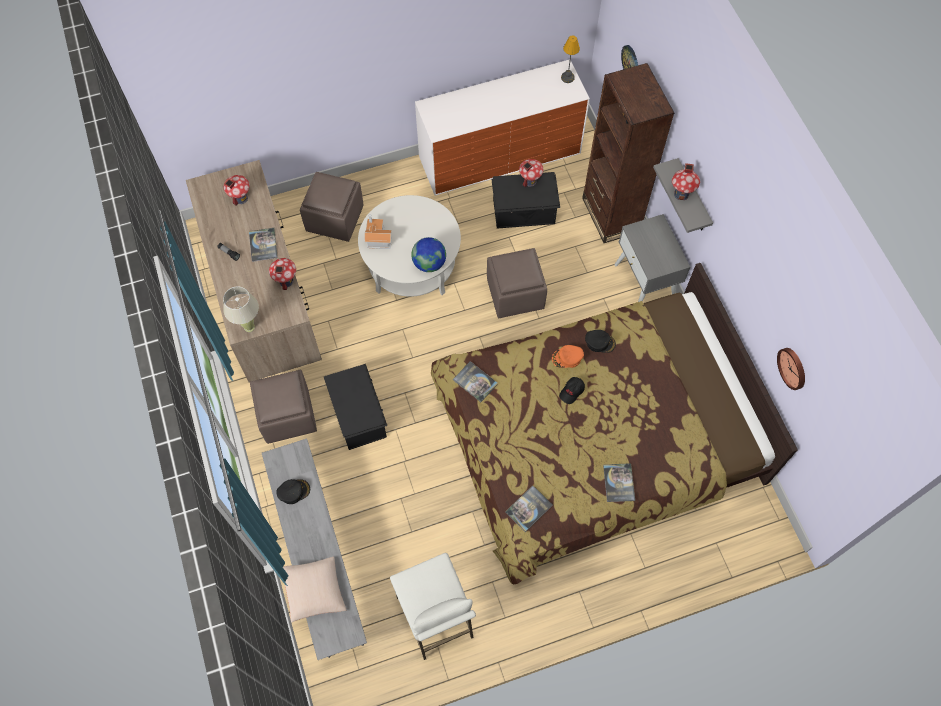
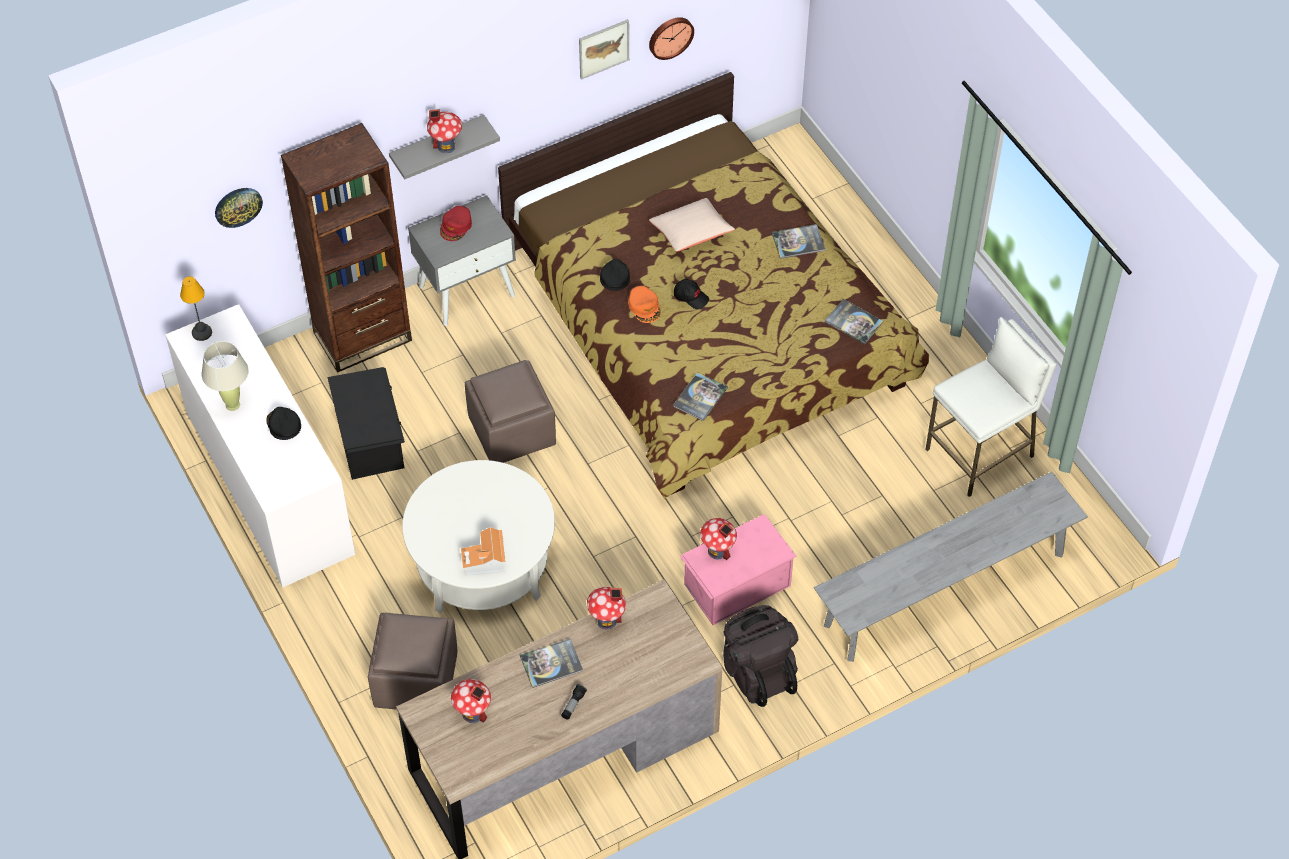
camera: 100 degrees left, 10 degrees down
(249, 327) = (690, 649): beige table lamp -> beige table lamp (232, 404)
(287, 415) = (757, 671): brown ottoman -> black backpack
(293, 491) = (890, 585): black cap -> black cap (283, 425)
(314, 591) = (1009, 535): beige pillow -> beige pillow (691, 233)
(359, 414) = (736, 584): black storage box -> pink storage box
(429, 263) = (518, 490): globe -> none
(530, 181) = (348, 403): toy house -> toy house (717, 551)
(661, 243) = (456, 226): none -> red cap
(768, 304) = (603, 48): none -> picture

